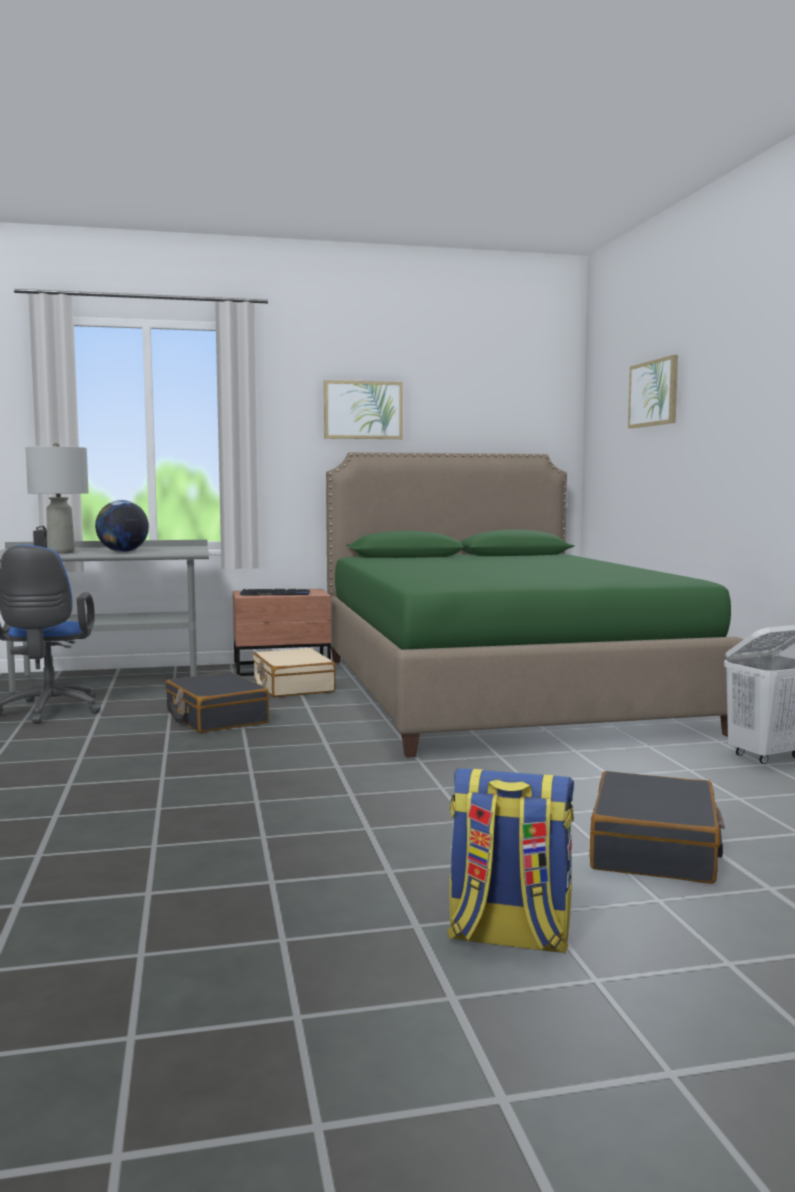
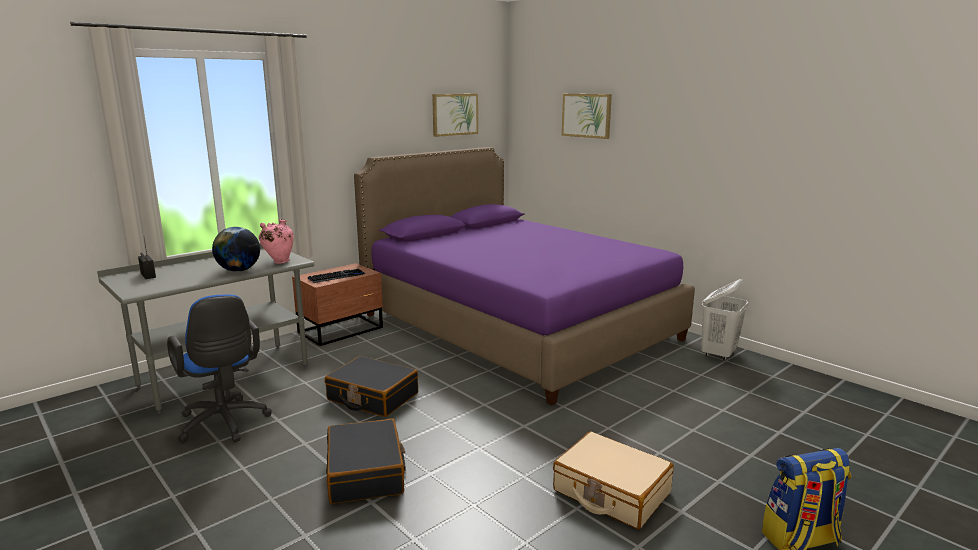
camera: 30 degrees left, 10 degrees up
(61, 553) = (186, 281): grey table lamp -> none
(175, 551) = (279, 262): none -> pink vase
(292, 686) = (377, 349): beige suitcase -> beige suitcase (611, 492)
(363, 410) = (374, 122): picture -> picture (455, 114)
(498, 692) = (517, 327): green bed -> purple bed
(654, 849) = (768, 445): black suitcase -> black suitcase (366, 473)

